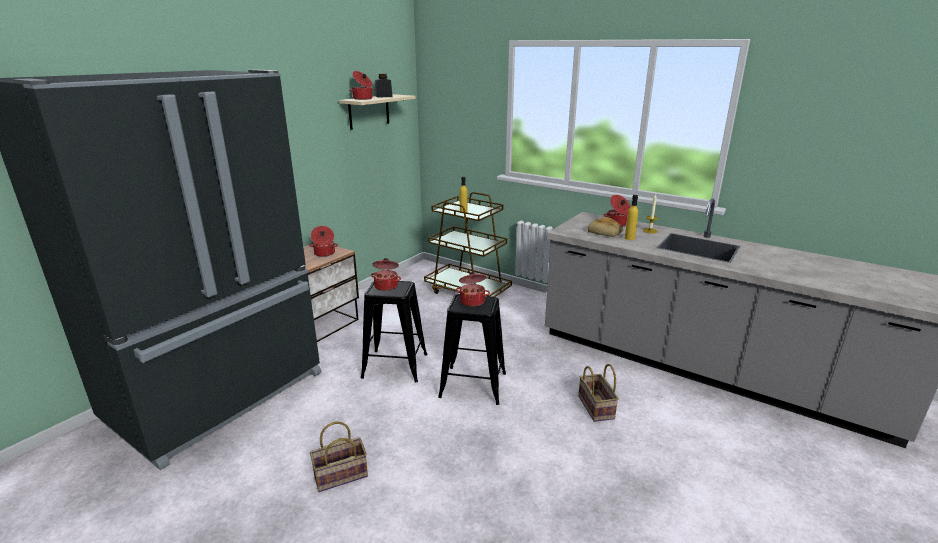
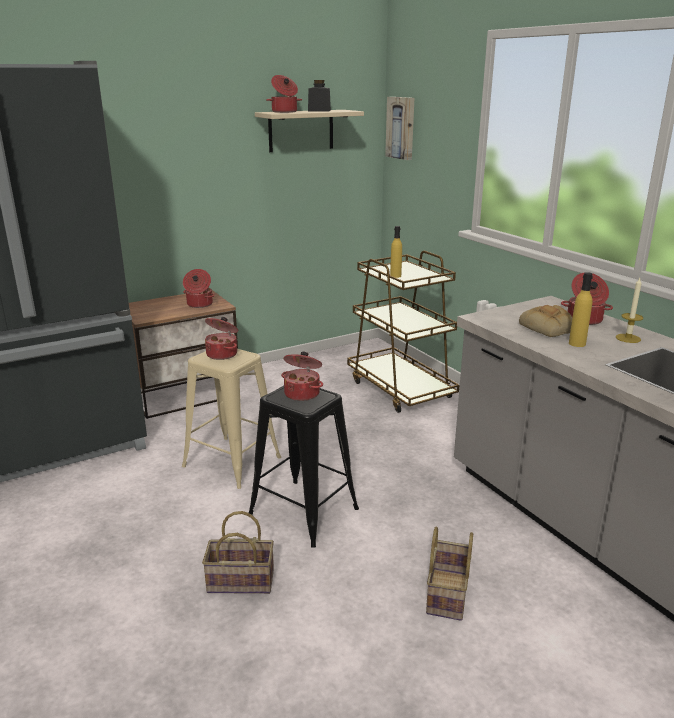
camera: 25 degrees right, 0 degrees up
(339, 476) = (62, 575): basket -> basket (239, 582)
(395, 366) = (232, 462): black stool -> beige stool
(435, 106) = (401, 128): none -> picture

